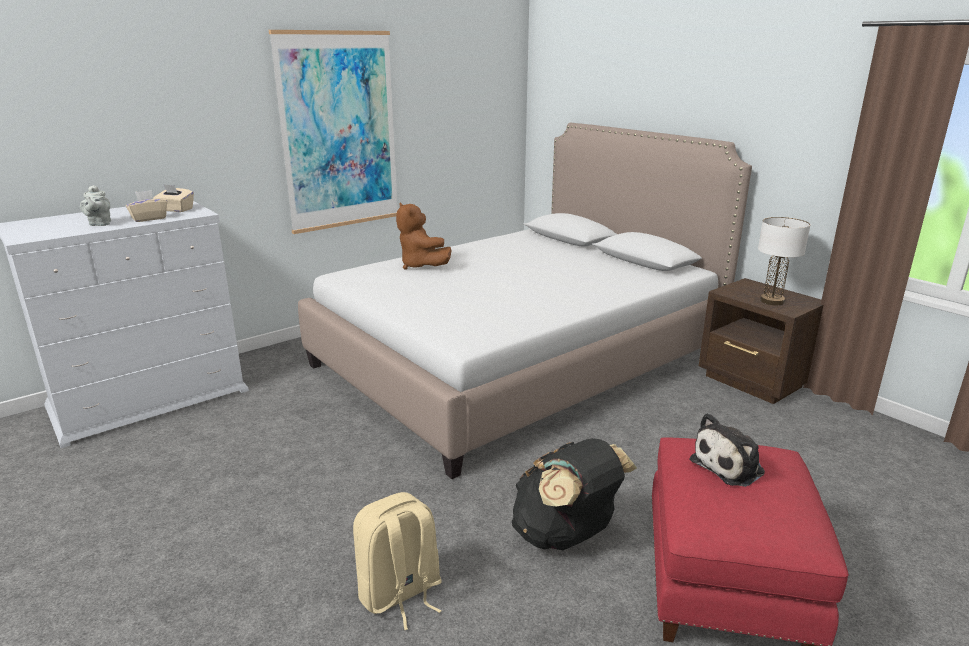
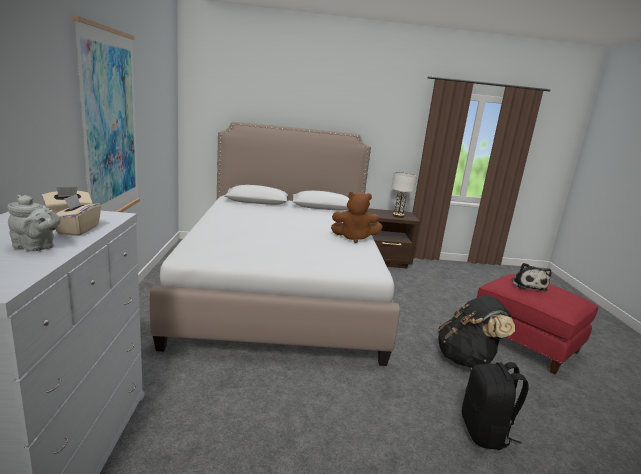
camera: 55 degrees left, 5 degrees down
(400, 594) = (485, 432): beige backpack -> black backpack
(421, 266) = (225, 235): brown plush toy -> brown plush toy (354, 238)

